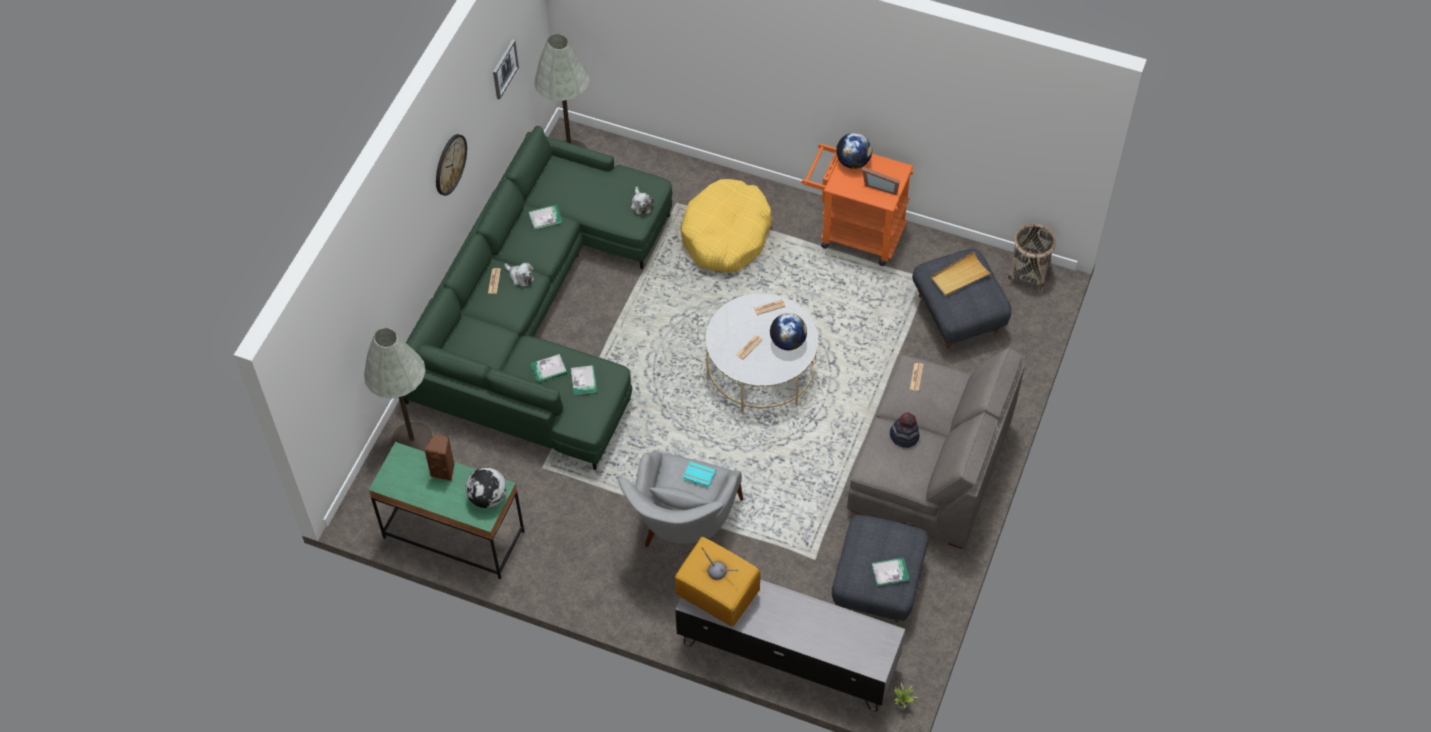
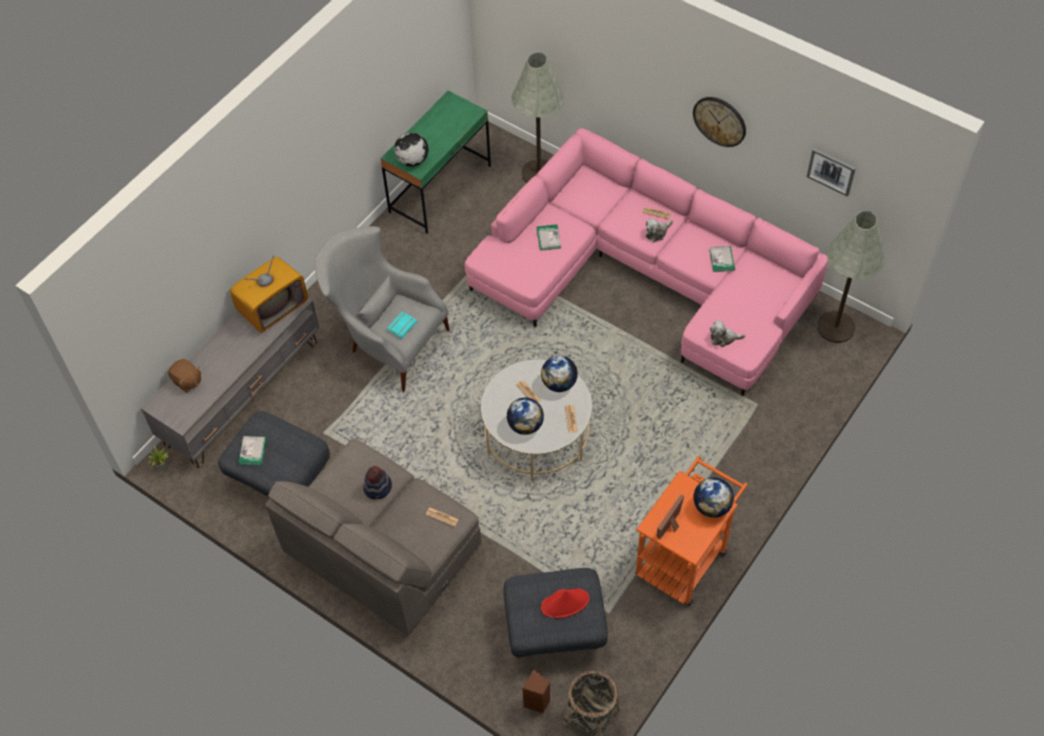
camera: 105 degrees right, 0 degrees up
(444, 471) = (448, 137): brown speaker -> brown speaker (537, 702)
(539, 315) = (646, 275): green sofa -> pink sofa
(584, 381) = (528, 261): book -> none
(726, 235) = (707, 439): yellow dog bed -> none
(731, 325) = (559, 383): none -> globe
(837, 648) = (187, 381): none -> brown plush toy
(959, 276) = (565, 603): beige tray -> red hat

